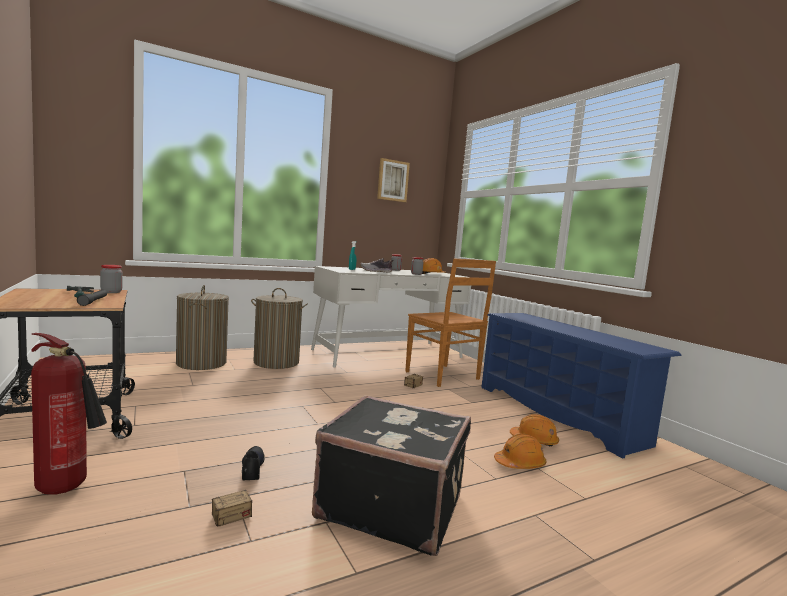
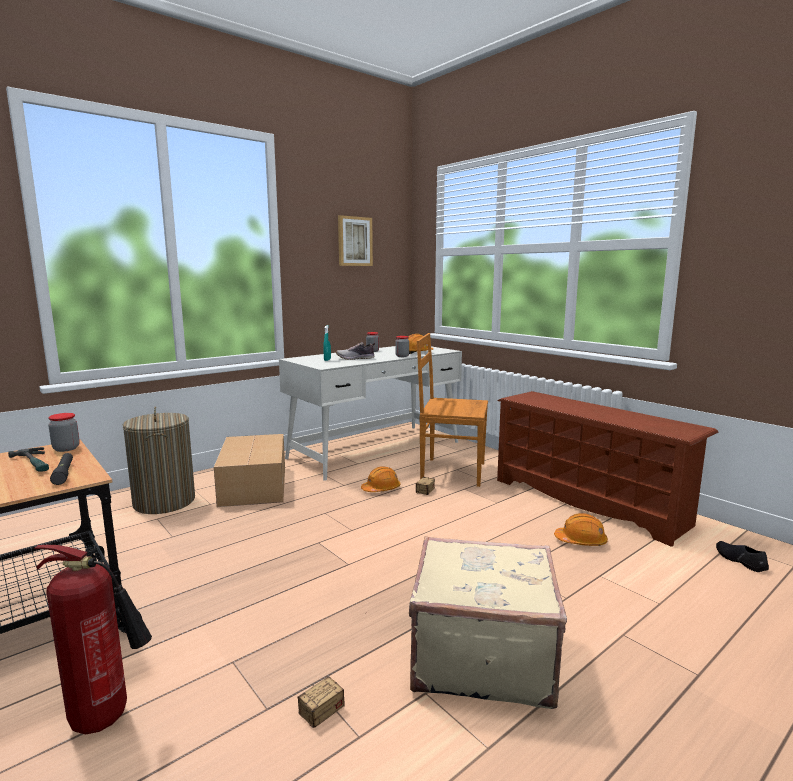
camera: 10 degrees left, 5 degrees up
(252, 467) = (308, 640): black shoe -> black shoe (740, 560)
(276, 362) = (254, 484): laundry basket -> cardboard box
(391, 504) = (481, 655): black suitcase -> beige suitcase
(443, 376) = (451, 471): brown chair -> brown chair turned 150 degrees clockwise
(520, 464) = (580, 574): orange hard hat -> orange hard hat (381, 489)
(559, 414) = (589, 501): blue shoe rack -> brown shoe rack

